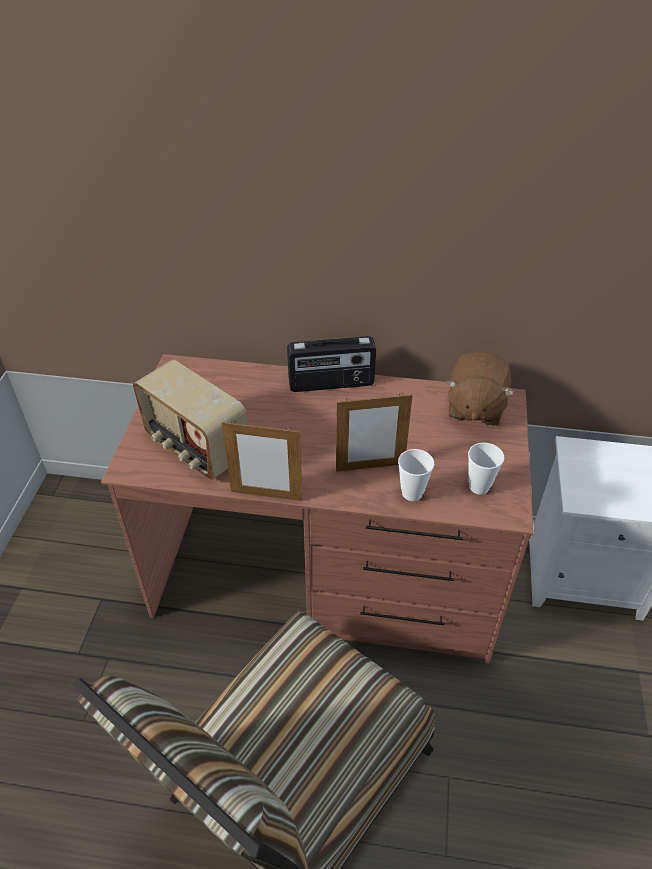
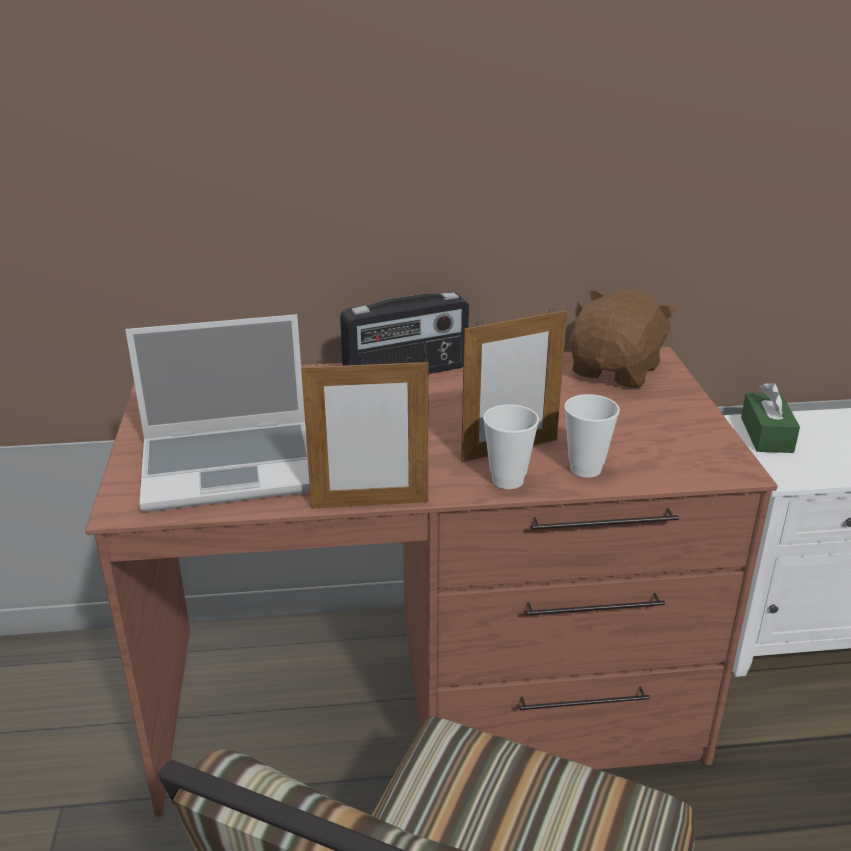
camera: 15 degrees left, 15 degrees down
(195, 448) = (231, 466): radio -> laptop
(474, 407) = (616, 371): brown plush toy -> brown plush toy turned 150 degrees counterclockwise
(479, 486) = (673, 448): cup -> cup (507, 480)
(584, 461) = (766, 435): none -> green tissue box

